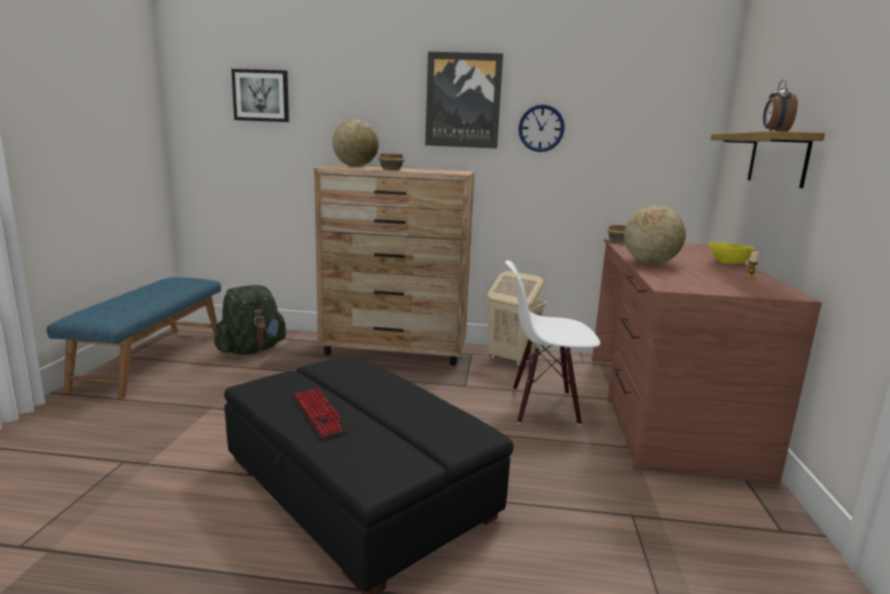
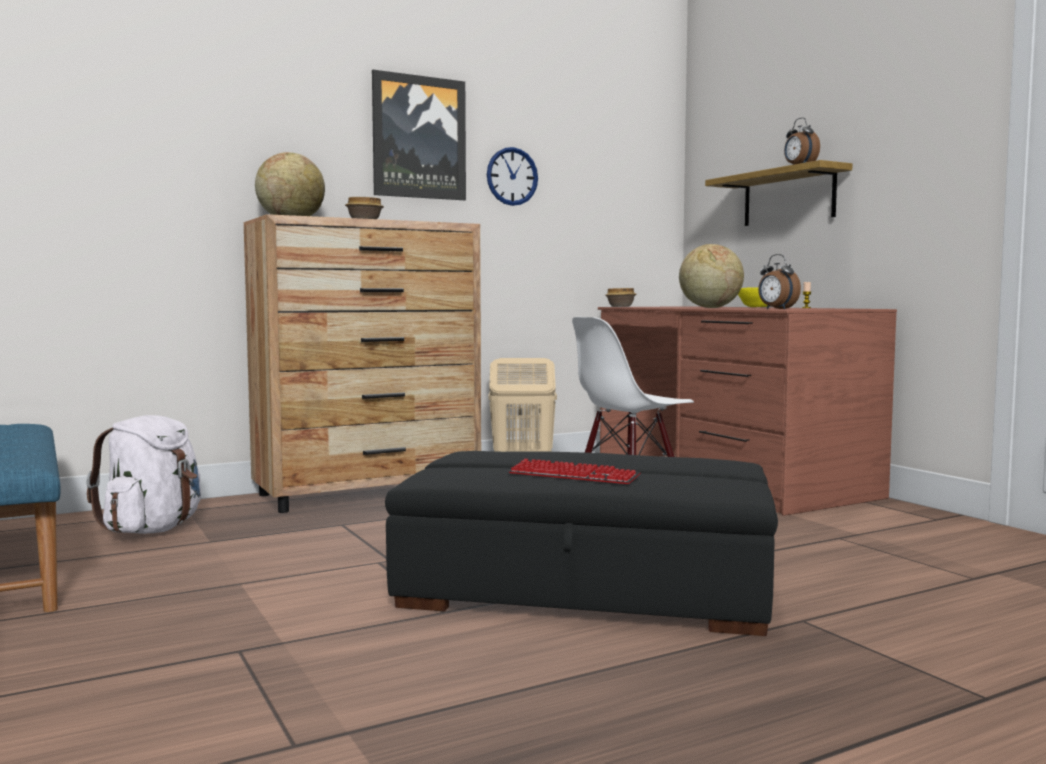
camera: 35 degrees left, 10 degrees down
(251, 350) = (153, 529): green backpack -> white backpack
(261, 95) = (109, 111): picture -> none
(663, 284) = (776, 309): none -> alarm clock

